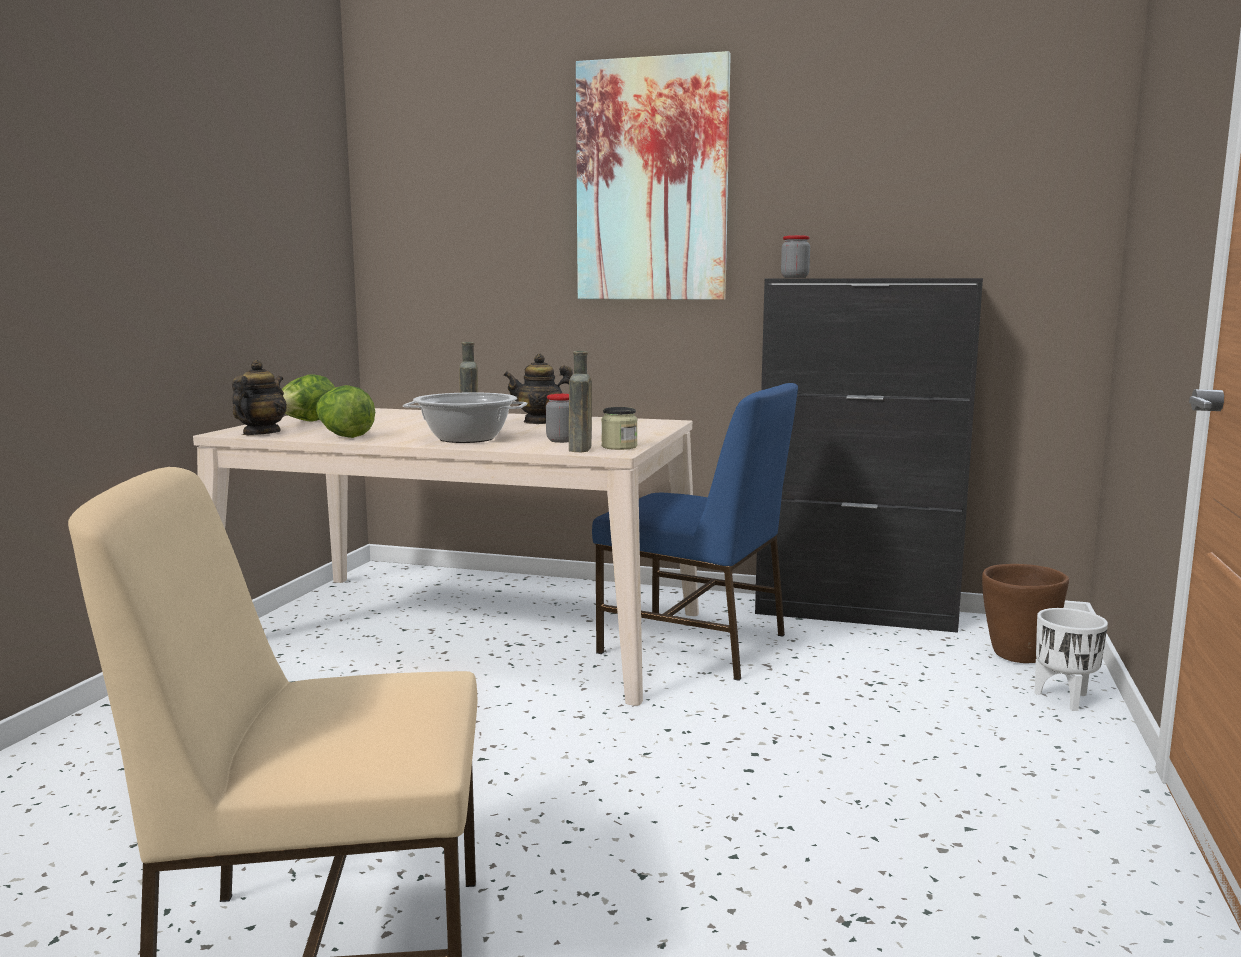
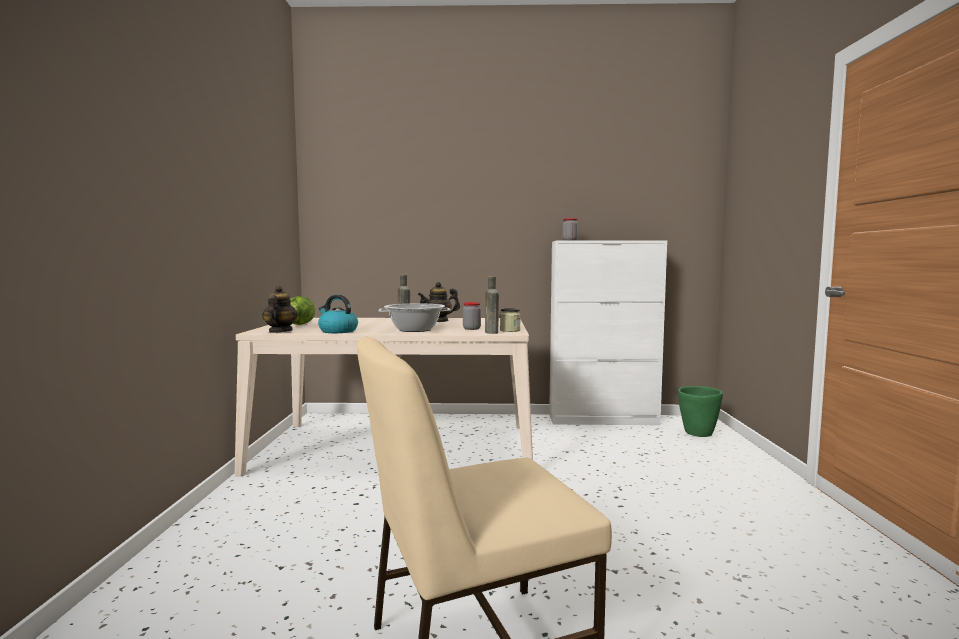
camera: 15 degrees left, 5 degrees down
(344, 436) = (337, 331): lettuce -> kettle
(652, 181) = (484, 188): picture -> none
(695, 645) = (536, 443): blue chair -> none
(856, 613) = (603, 420): black cabinet -> white cabinet
(1018, 656) = (698, 434): brown planter -> green planter
(1065, 699) = (737, 452): white planter -> none

